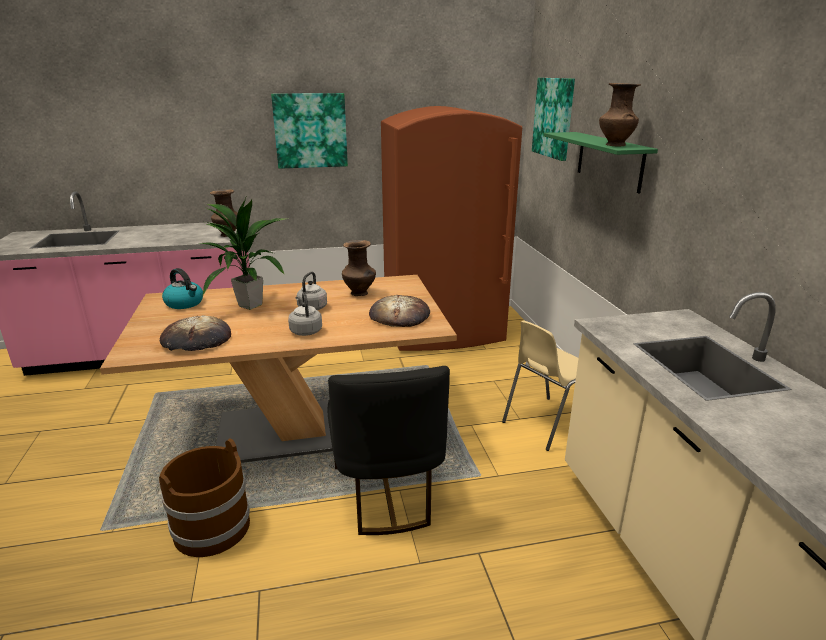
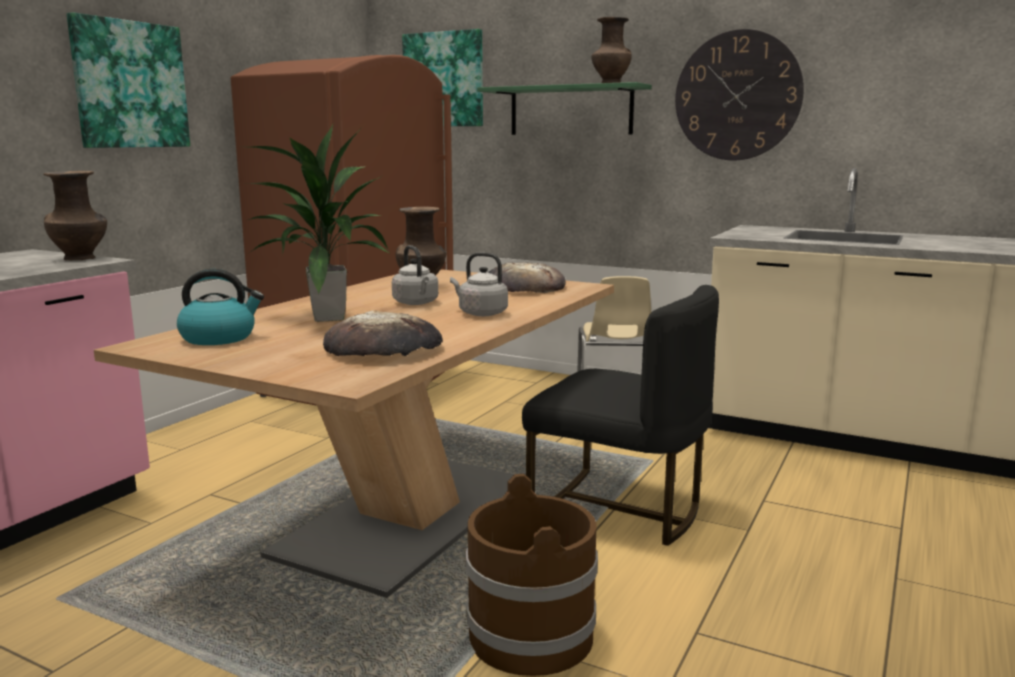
camera: 50 degrees left, 10 degrees down
(714, 176) = (737, 96): none -> wall clock

